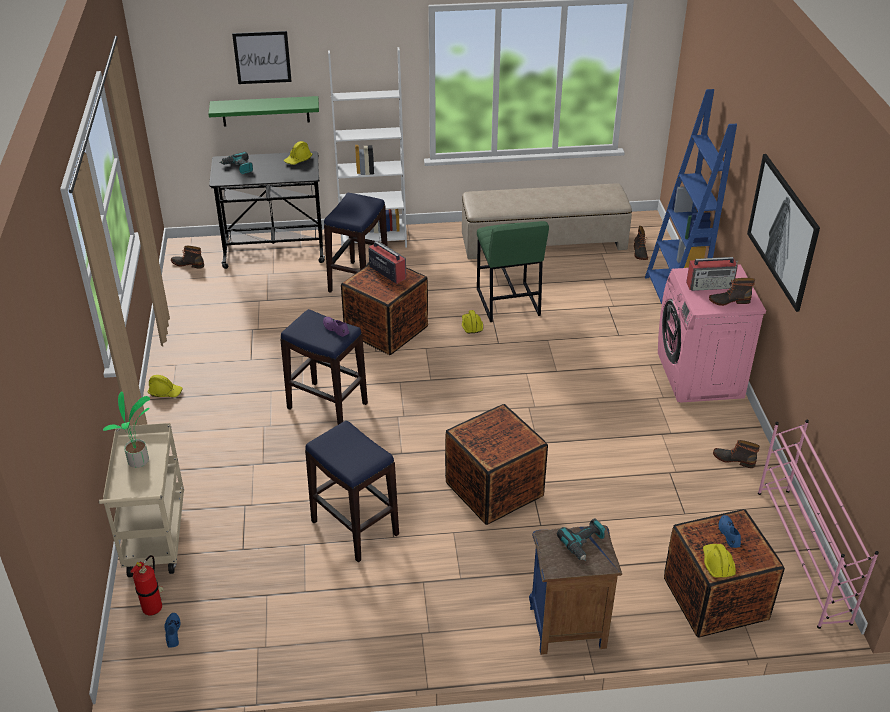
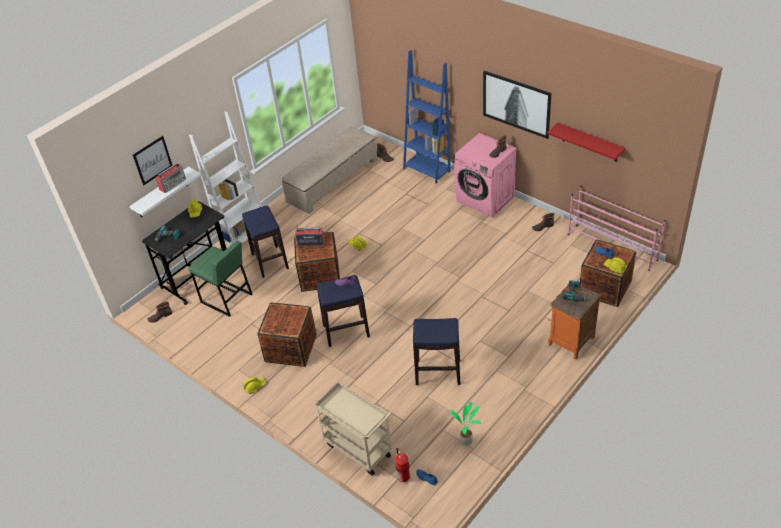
camera: 40 degrees left, 5 degrees up
(139, 461) = (346, 410): potted plant -> potted plant (467, 440)
(265, 111) = (162, 193): green shelf -> white shelf
(494, 489) = (470, 310): crate -> crate (291, 348)
(508, 303) = (359, 222): green chair -> green chair (227, 299)
(567, 626) = (570, 341): blue nightstand -> orange nightstand
(710, 285) = (481, 150): radio -> radio (173, 184)
(836, 345) = (589, 142): none -> red shelf

